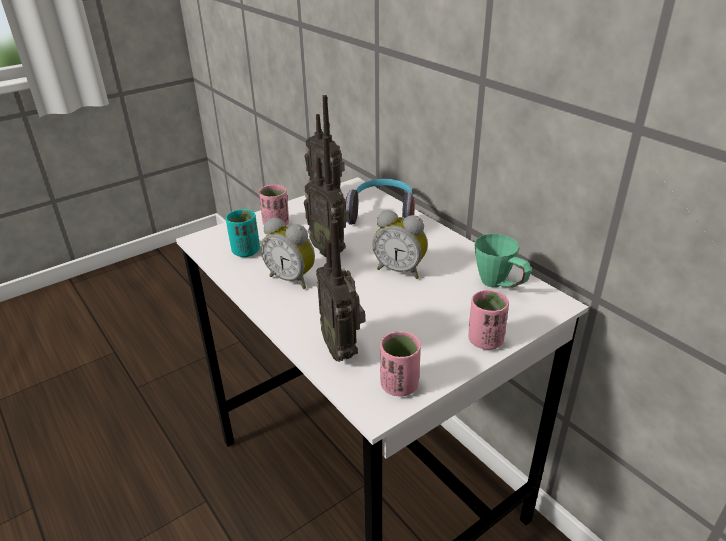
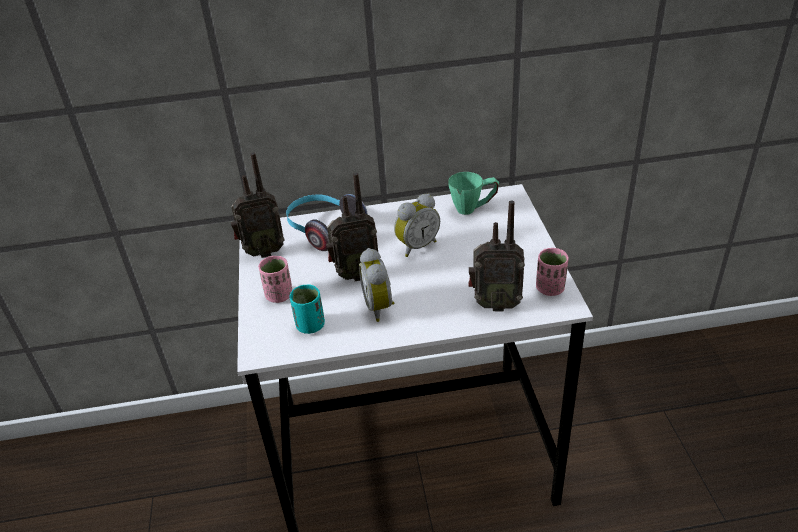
camera: 60 degrees left, 5 degrees up
(292, 278) = (380, 307): alarm clock -> alarm clock turned 105 degrees clockwise
(485, 341) = (528, 237): pink cup -> none

